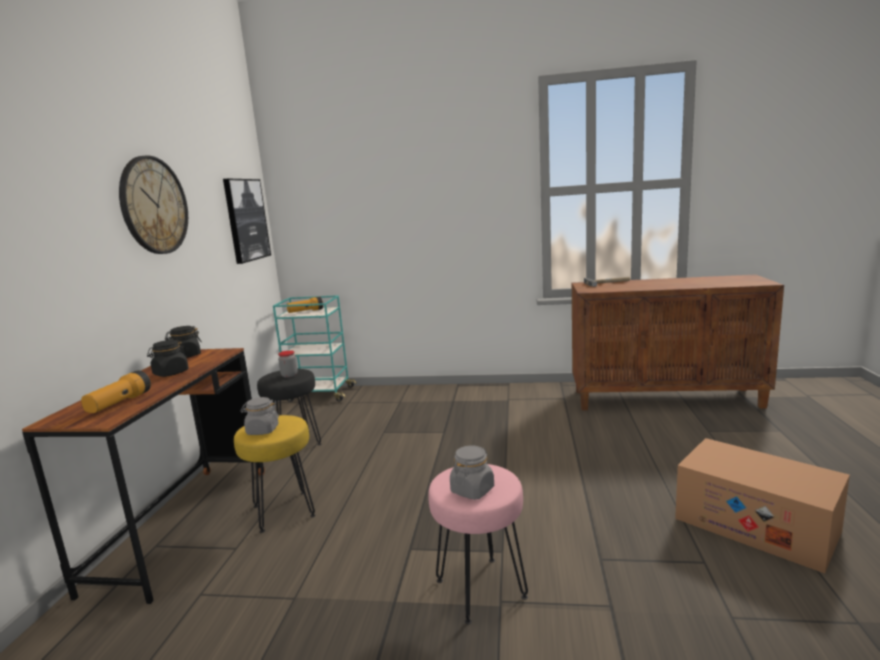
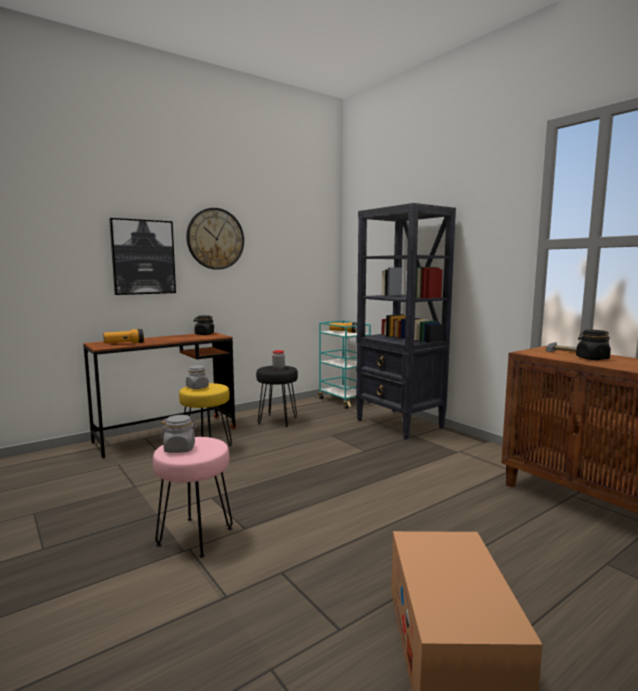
camera: 45 degrees right, 5 degrees down
(171, 373) = (174, 338): black jar -> black jar (592, 358)
(246, 220) = (310, 256): picture -> picture (143, 257)
(420, 396) = (400, 424): none -> black bookcase

